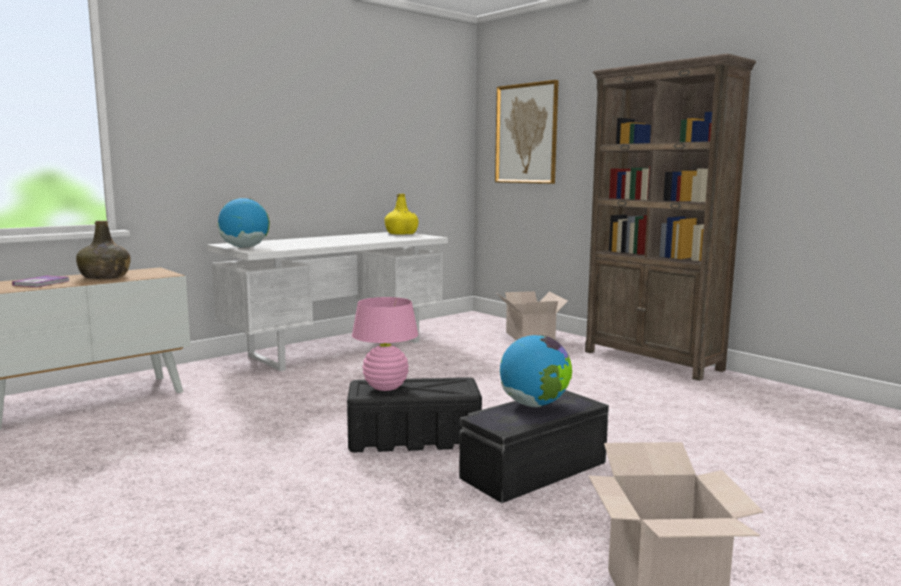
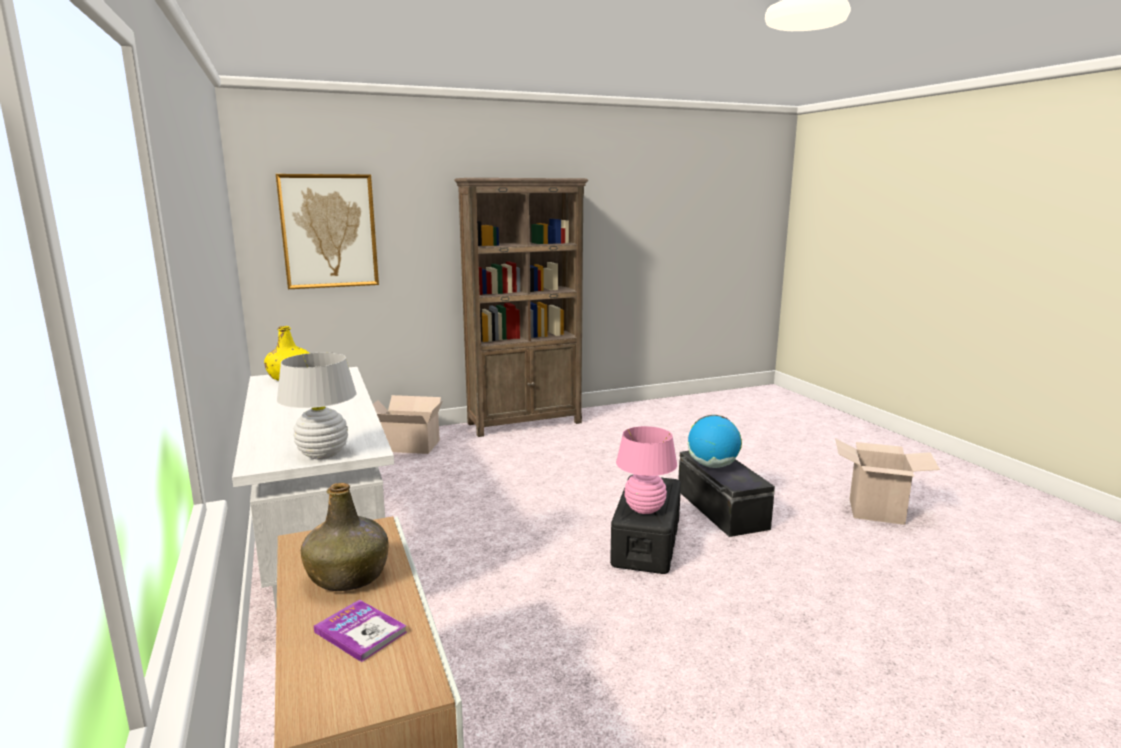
camera: 70 degrees left, 5 degrees up
(245, 247) = (323, 454): globe -> white table lamp

